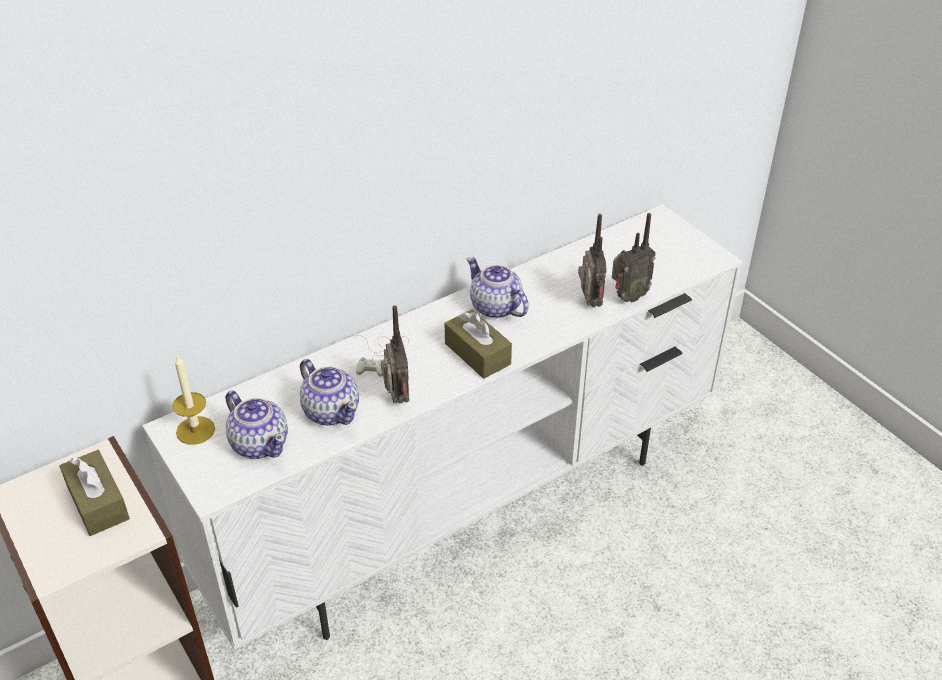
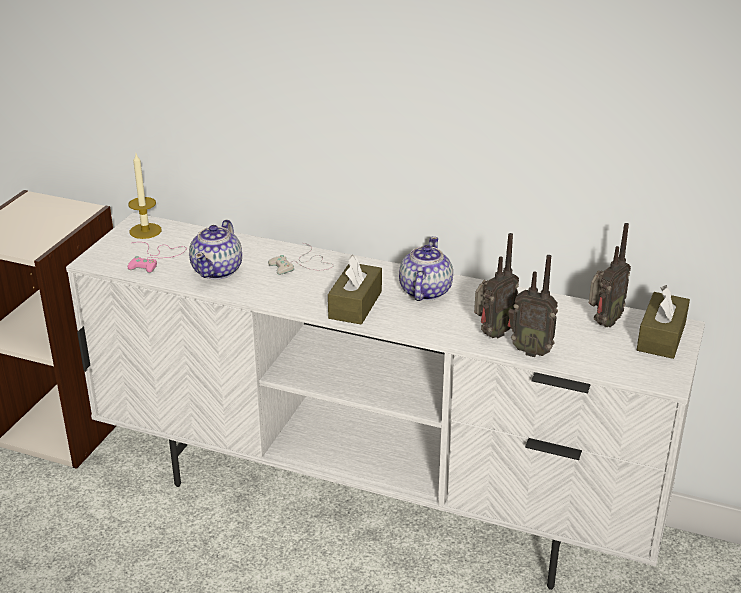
camera: 55 degrees right, 10 degrees down
(98, 502) = (45, 226): brown tissue box -> brown tissue box (661, 337)
(260, 443) = (156, 258): teapot -> pink game controller
(396, 399) = (260, 291): radio -> radio (603, 323)

